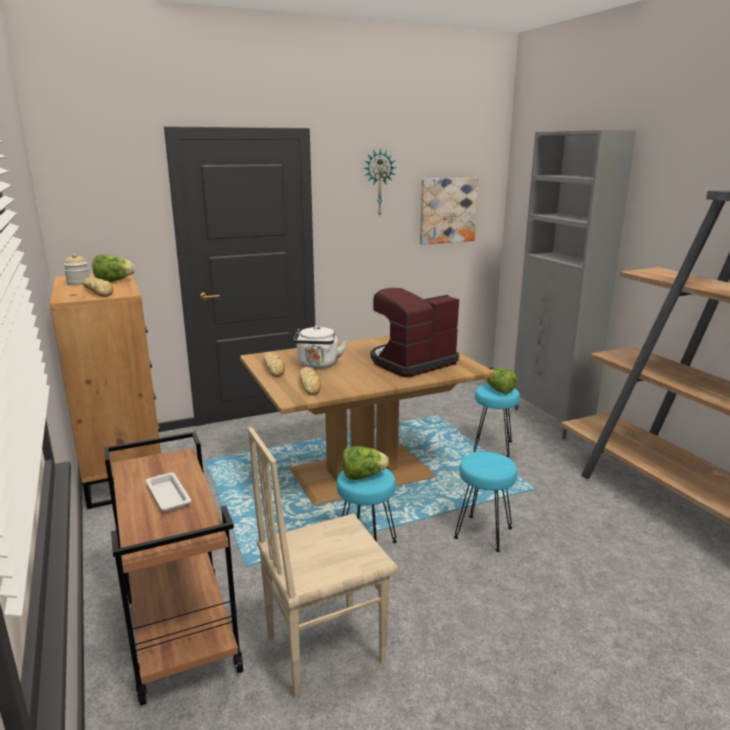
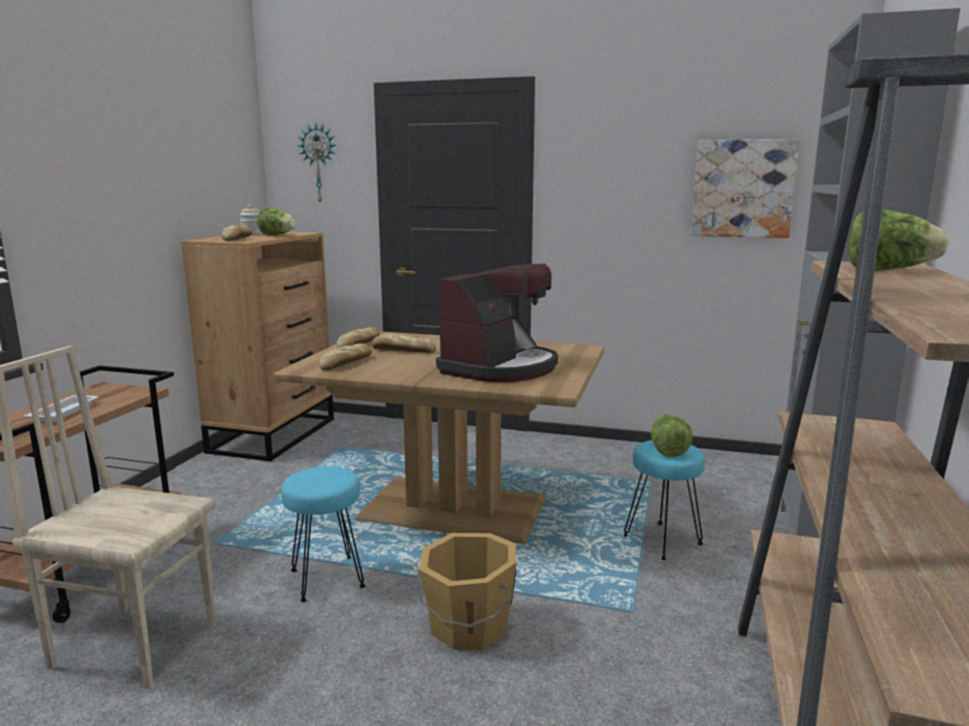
camera: 40 degrees right, 5 degrees down
(318, 365) = (402, 350): white kettle -> bread
(363, 476) = (315, 478): lettuce -> lettuce (887, 271)
(378, 183) = (628, 146): wall clock -> wall clock (319, 163)
(411, 362) = (500, 368): coffee machine -> coffee machine turned 120 degrees clockwise
(483, 533) = (467, 627): turquoise stool -> orange bucket

